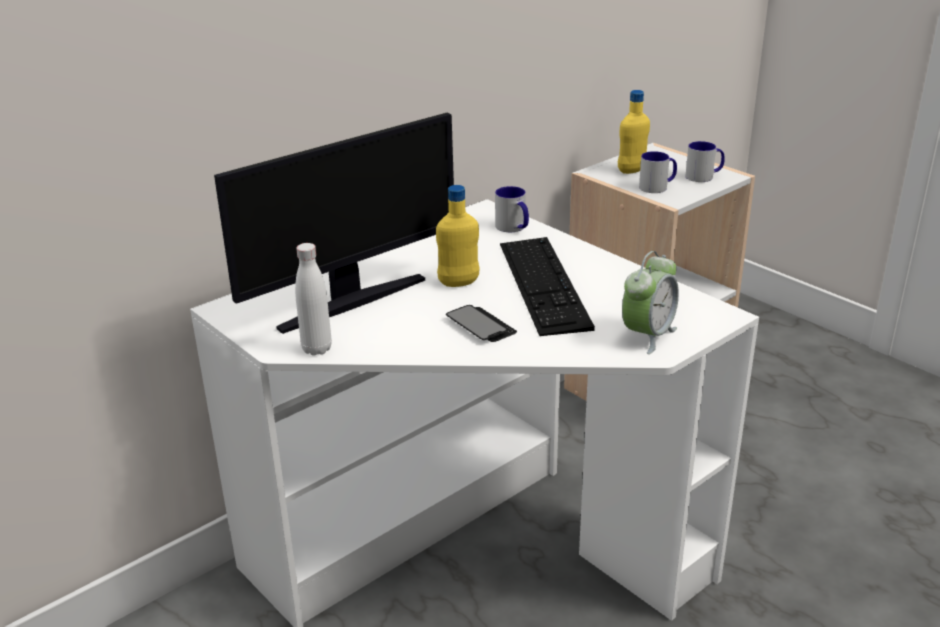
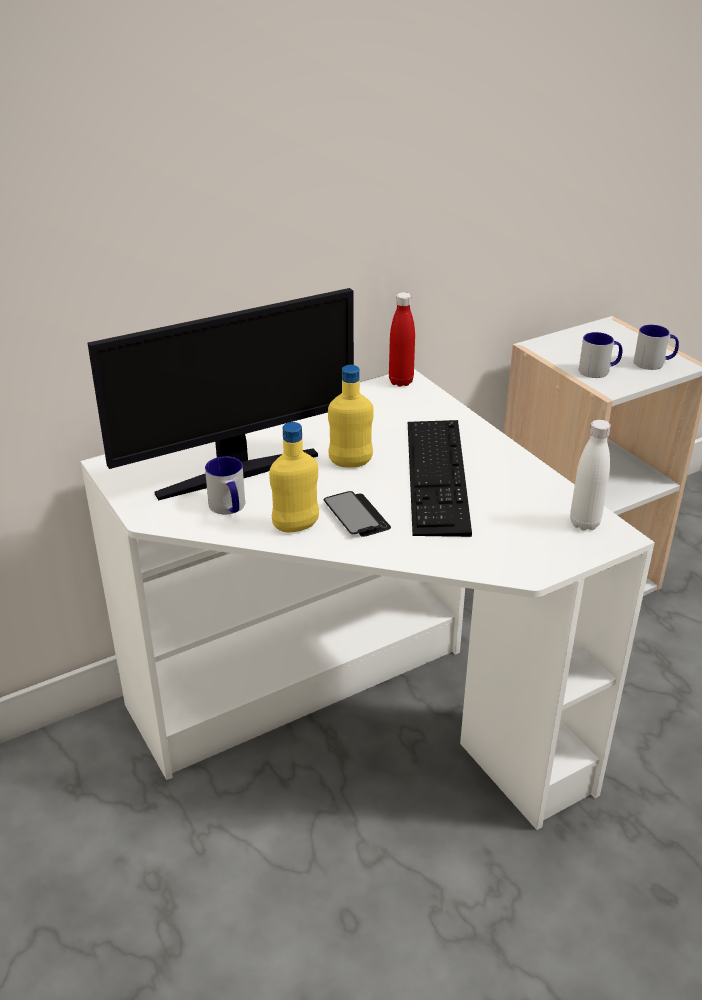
camera: 10 degrees right, 5 degrees up
(317, 349) = (186, 522): white bottle -> white bottle (584, 523)
(481, 211) = (401, 382): none -> red bottle
(513, 228) = (428, 405): mug -> mug (229, 508)
(632, 170) = (578, 348): yellow bottle -> yellow bottle (296, 526)
(647, 335) = (526, 550): alarm clock -> none

